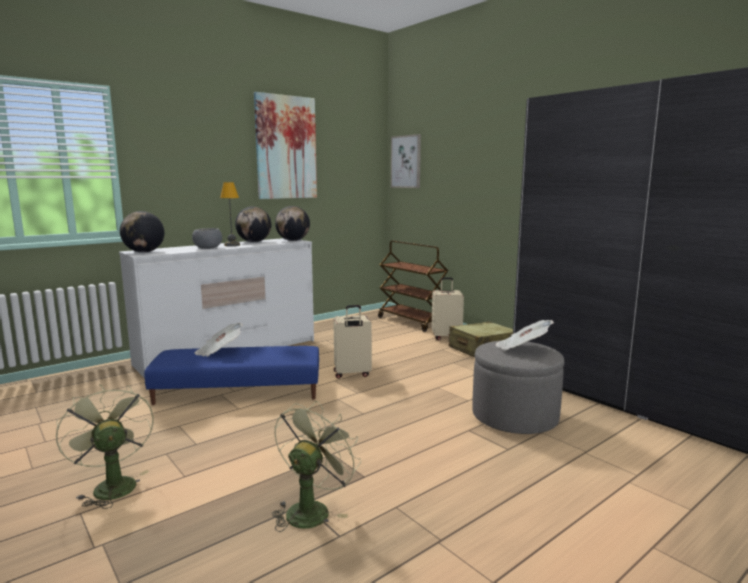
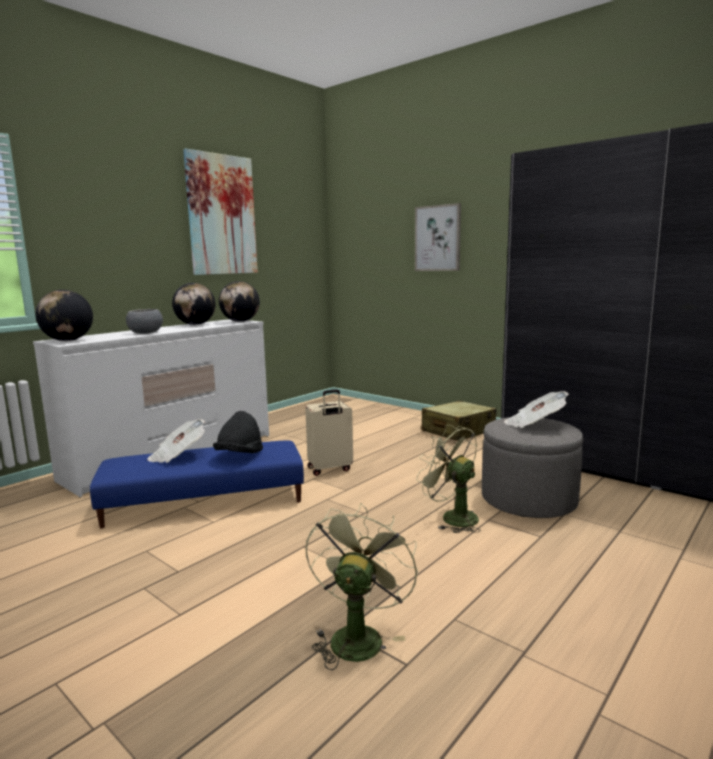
camera: 10 degrees left, 0 degrees up
(111, 485) = (85, 639): green fan -> green fan (452, 517)
(232, 245) = (172, 329): table lamp -> none
(267, 355) = (239, 455): none -> black hat
(406, 161) = (351, 231): picture -> picture (438, 238)
(412, 322) = (368, 407): brown cart -> none
(446, 337) = (414, 421): beige suitcase -> none

